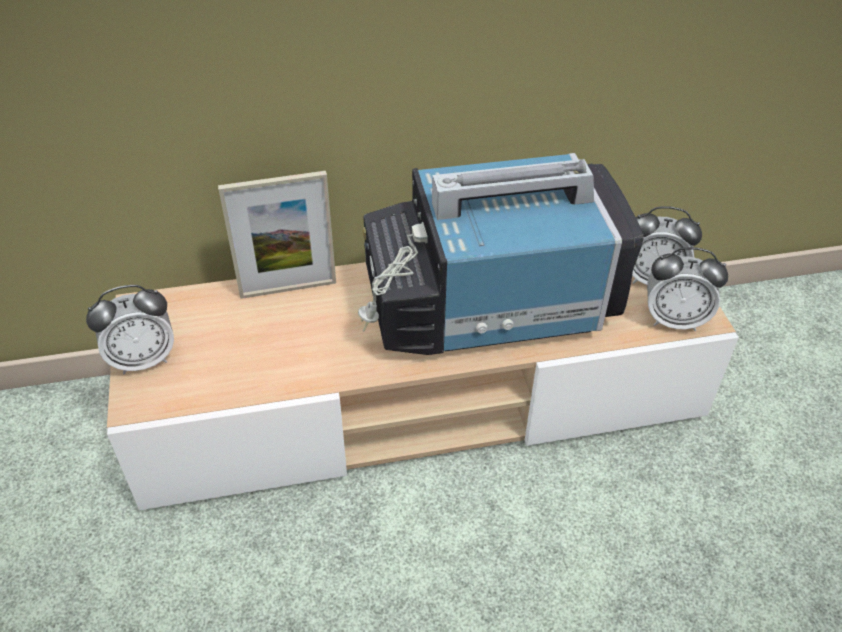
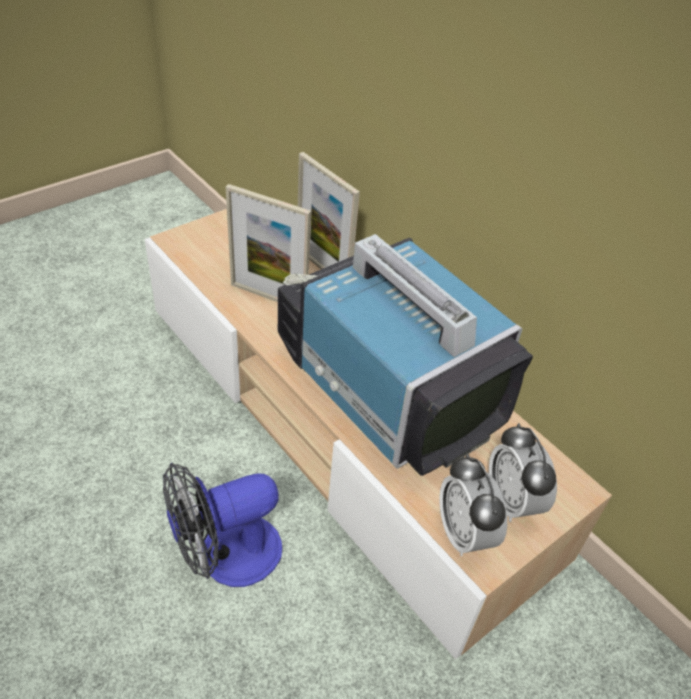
camera: 60 degrees right, 0 degrees up
(143, 359) = (212, 228): alarm clock -> none
(304, 347) = (268, 296): none -> picture frame
(539, 553) = (226, 556): none -> fan

